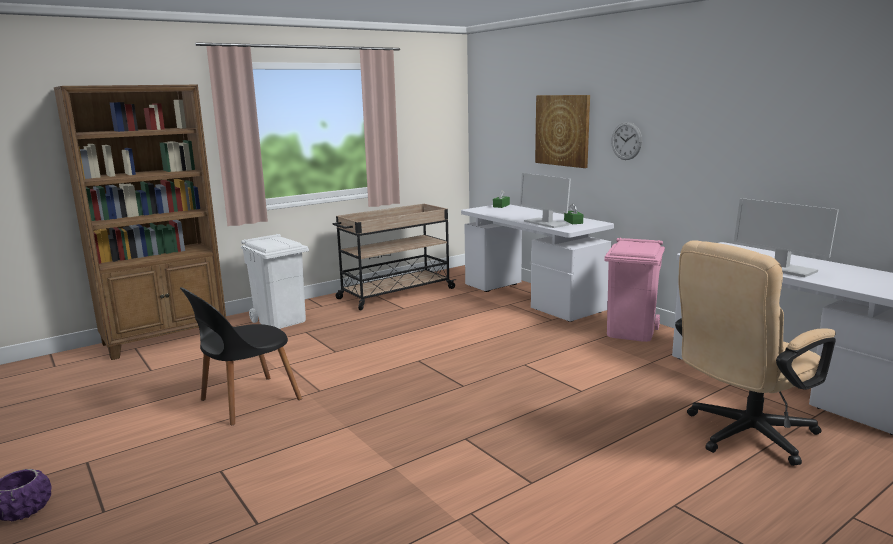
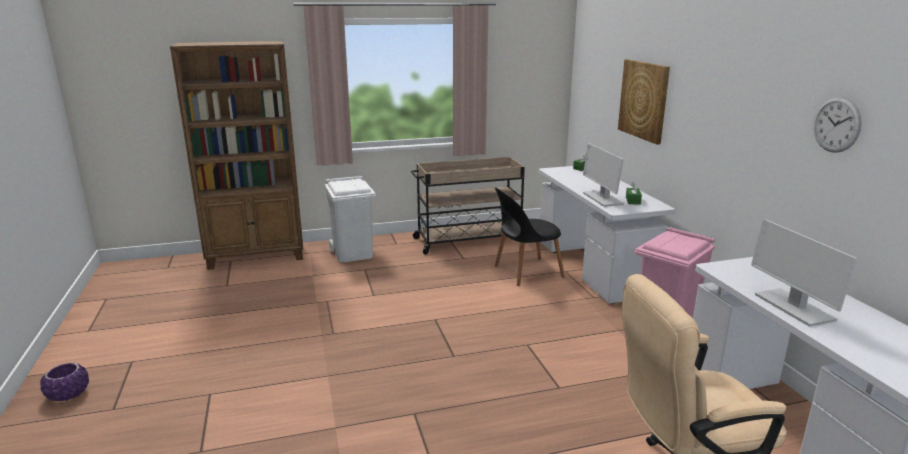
camera: 20 degrees right, 5 degrees up
(246, 401) = (272, 331): black chair -> black chair (525, 272)
(626, 141) = (696, 123): wall clock -> wall clock (836, 124)

